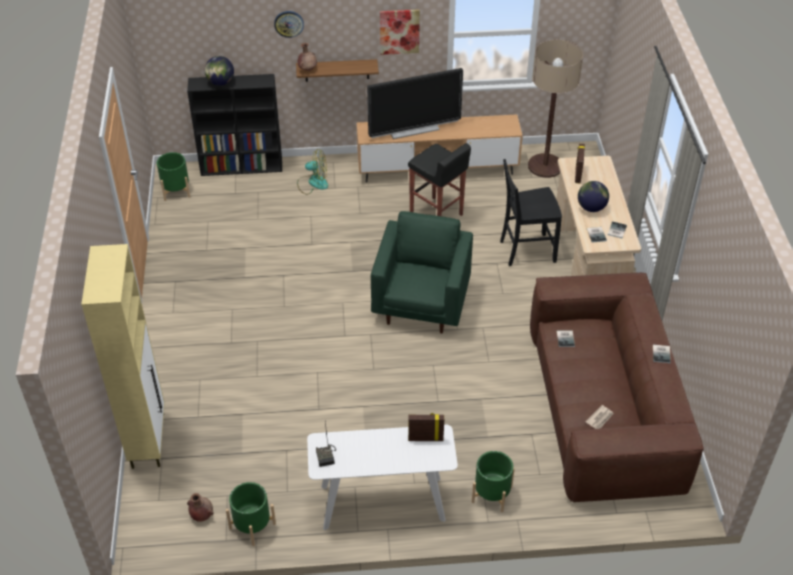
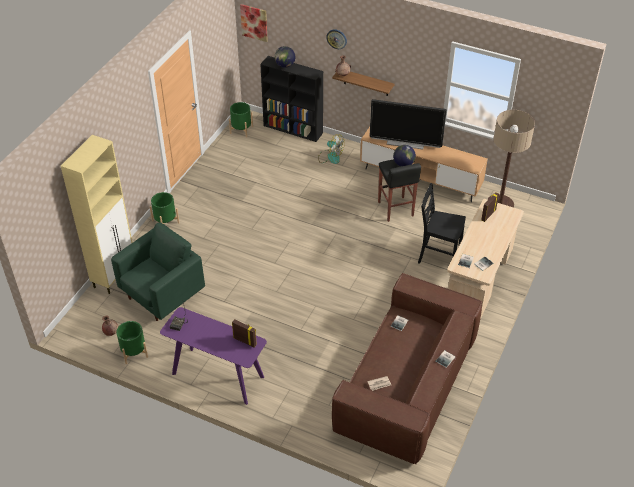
camera: 30 degrees right, 0 degrees up
(382, 503) = (217, 375): white console table -> purple console table
(399, 31) = (412, 68): picture -> picture (254, 22)
(421, 304) = (339, 264): green armchair -> green armchair (162, 295)
(492, 494) = (288, 402): green planter -> green planter (165, 221)
(591, 207) = (478, 241): globe -> globe (403, 164)

